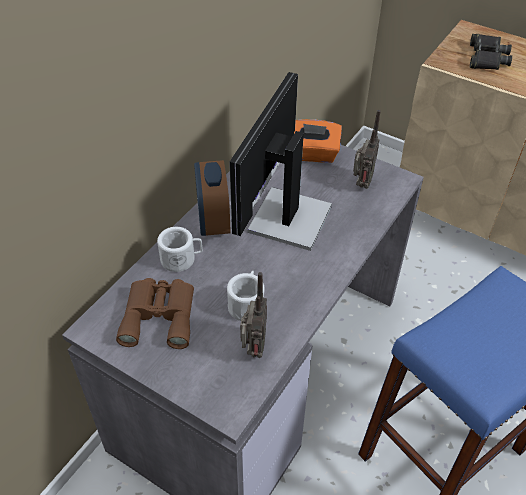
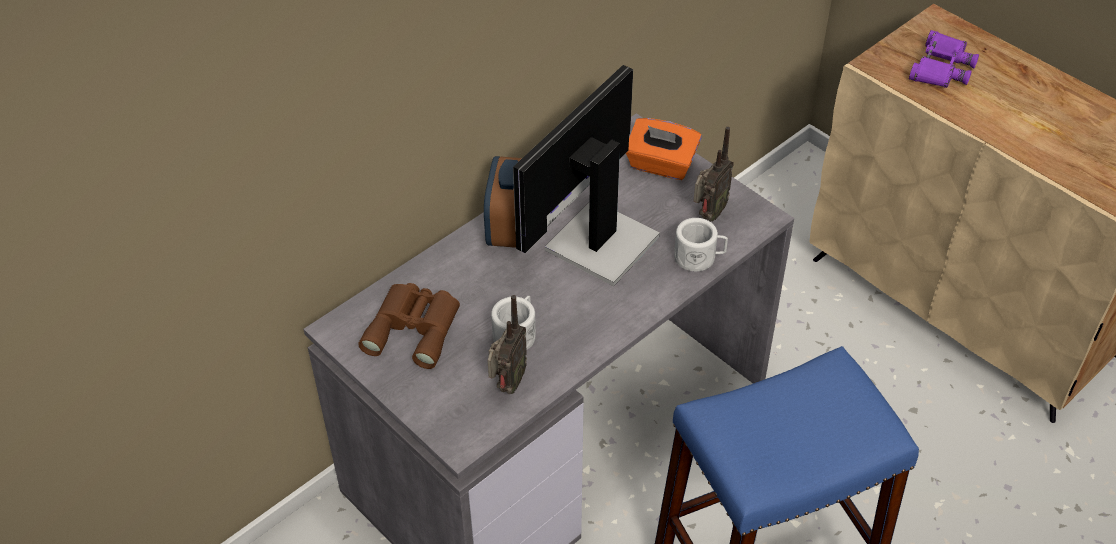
camera: 15 degrees right, 0 degrees up
(182, 259) = (458, 269): white mug -> white mug (699, 257)
(486, 58) = (941, 67): black binoculars -> purple binoculars

